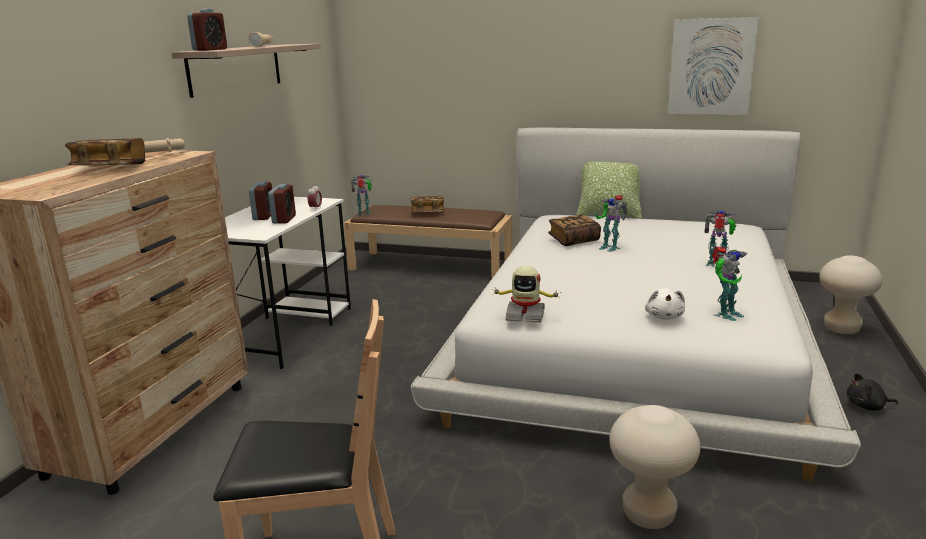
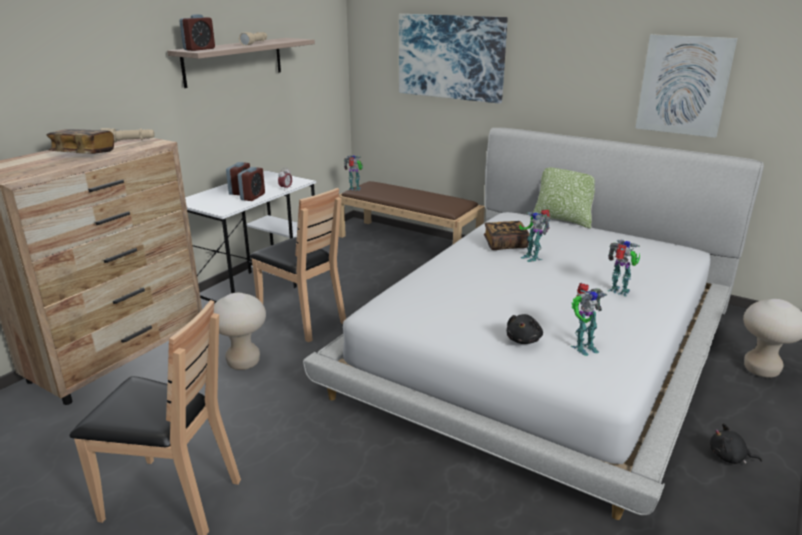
camera: 15 degrees right, 5 degrees up
(361, 355) = (302, 319): none -> brown chair
(427, 213) = (407, 195): book -> none
(461, 59) = (451, 57): none -> picture
(525, 315) = (403, 317): toy robot -> none
(648, 515) = (448, 516): beige stool -> beige stool (243, 363)
(664, 317) = (523, 340): white plush toy -> black plush toy

